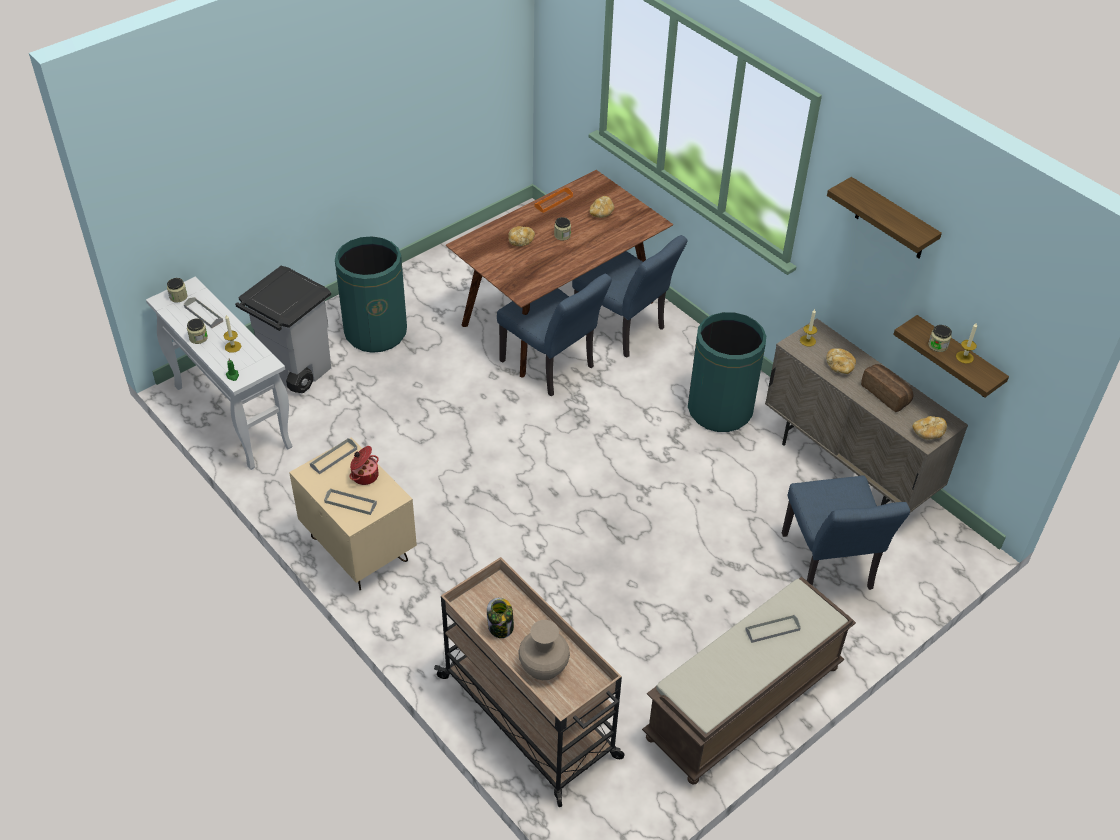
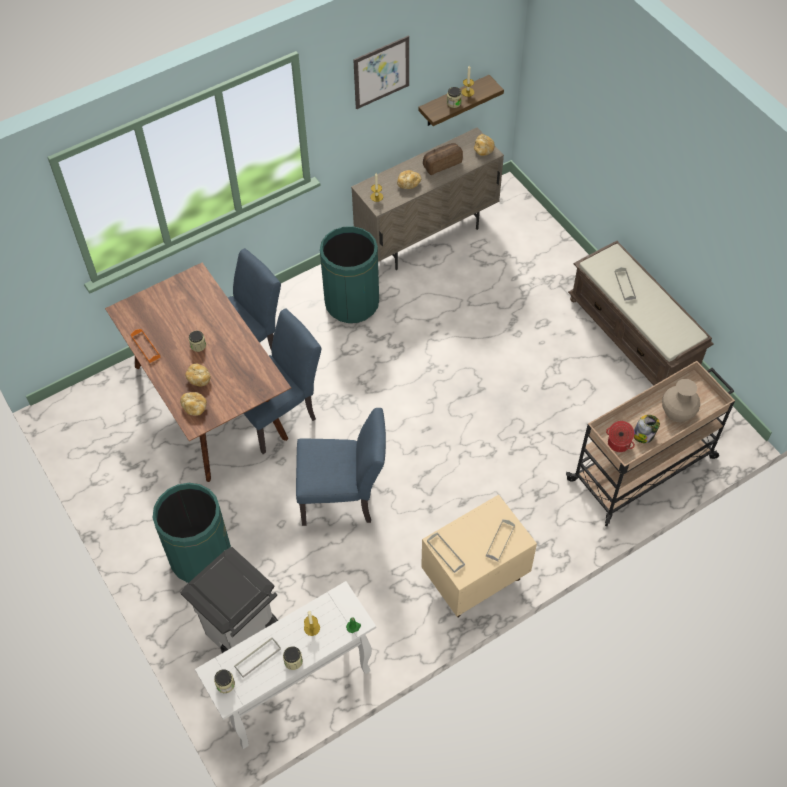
camera: 80 degrees left, 10 degrees up
(364, 475) = (469, 529): cooking pot -> cooking pot (618, 443)
(601, 213) = (173, 312): bread -> bread (194, 407)
(829, 567) = (519, 266): blue chair -> blue chair (343, 498)
(891, 220) = (381, 72): shelf -> picture

